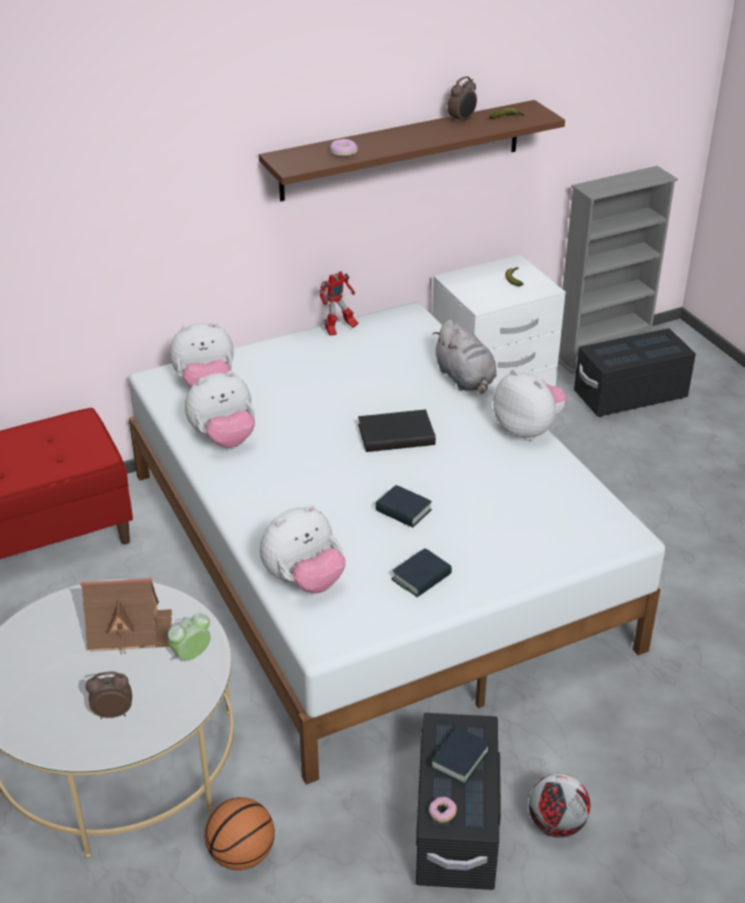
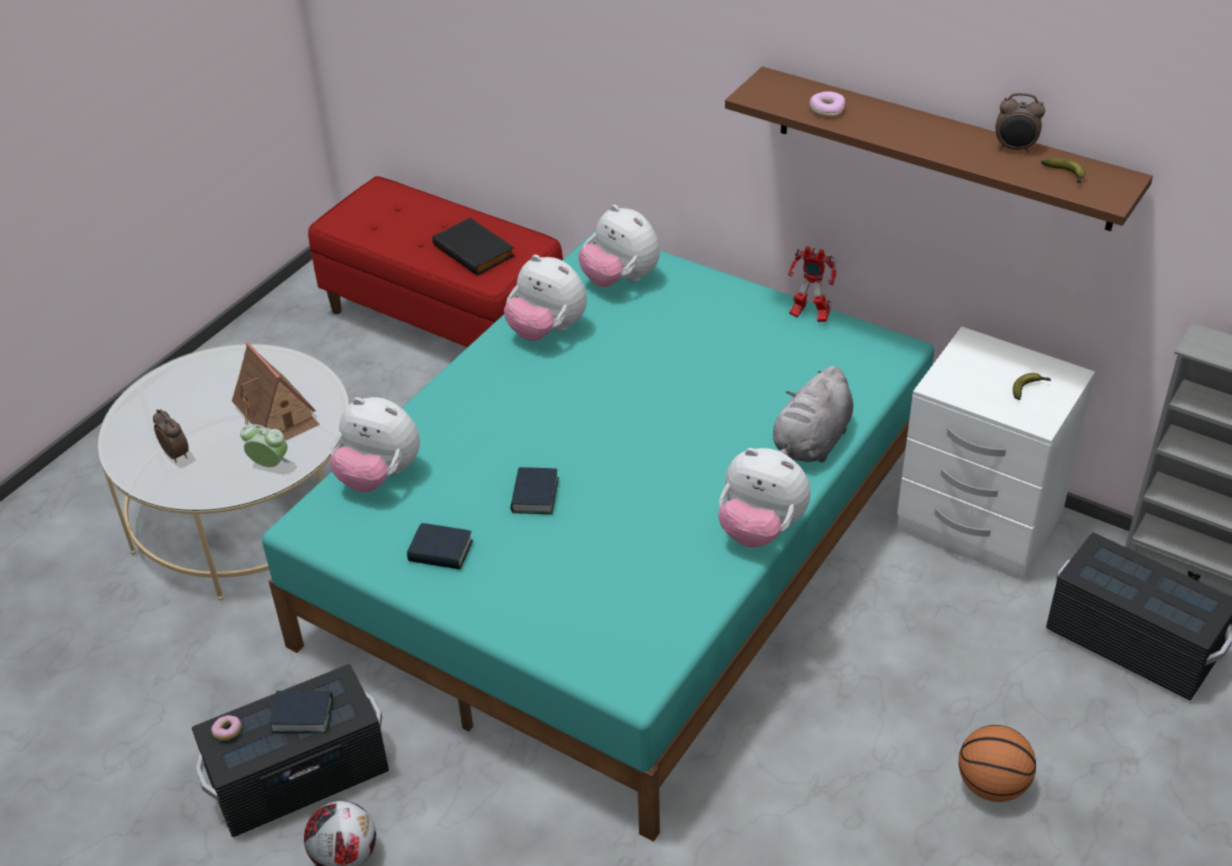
camera: 60 degrees right, 5 degrees up
(241, 854) = (184, 644): basketball -> basketball (991, 785)
(373, 556) = (622, 549): white bed -> turquoise bed
(396, 434) = (660, 436): black book -> black book (475, 250)
(528, 429) = (760, 530): plush toy -> plush toy turned 105 degrees clockwise

